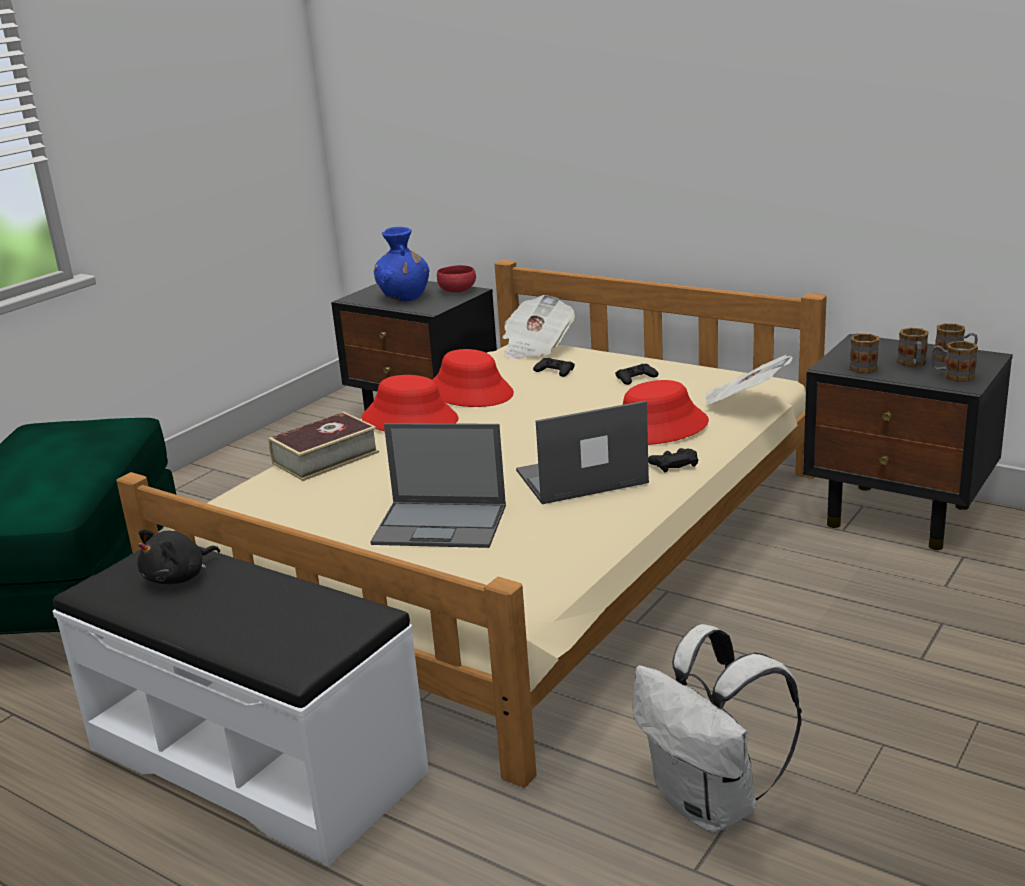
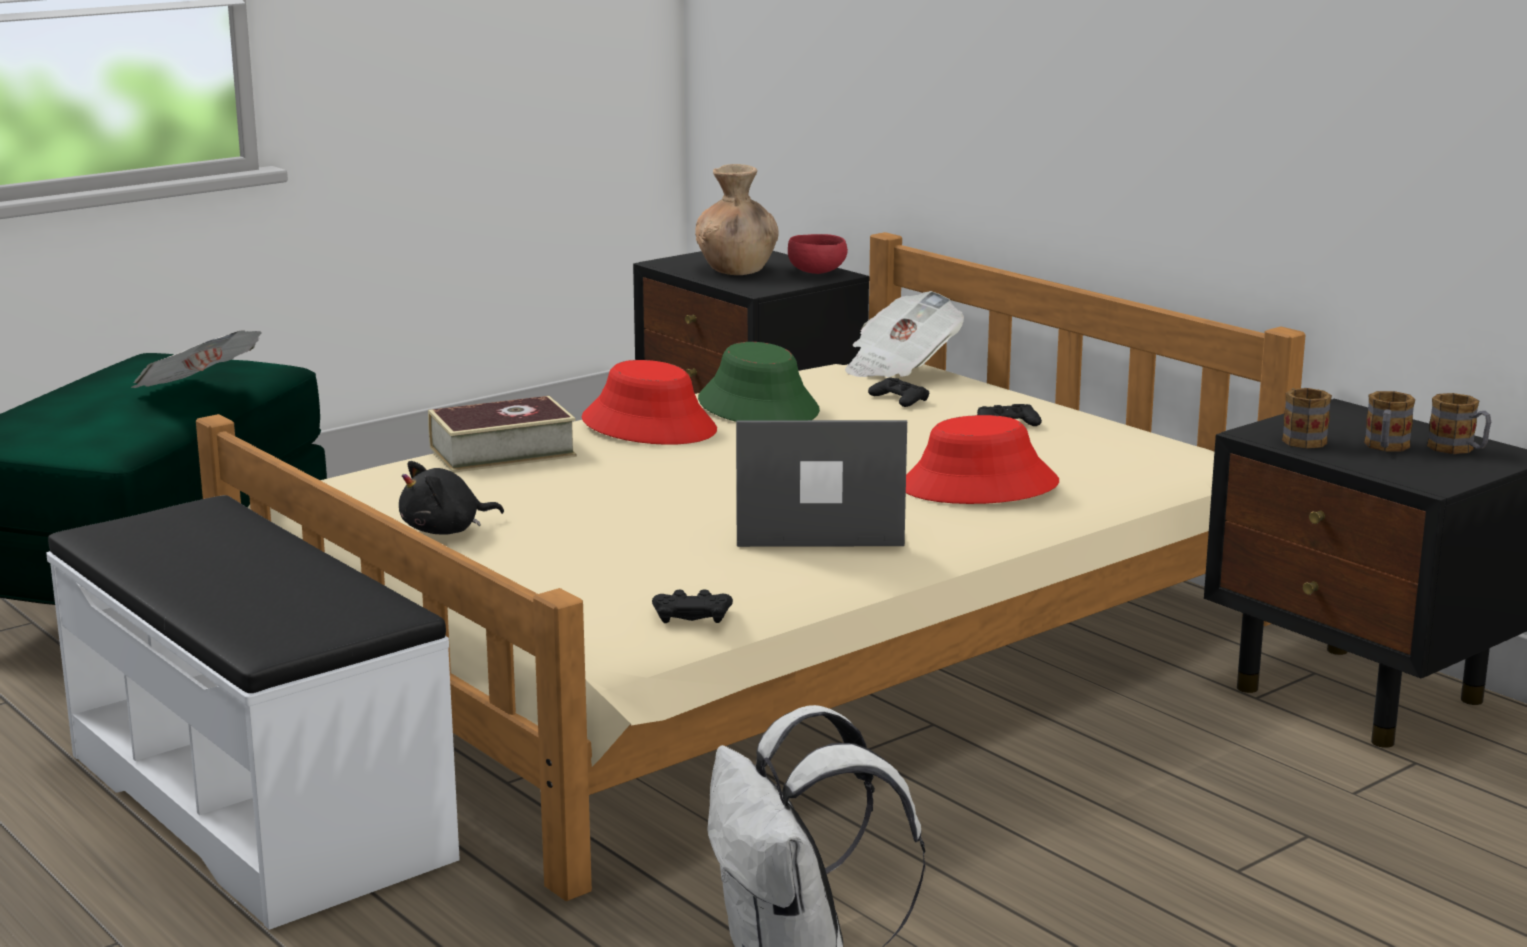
camera: 15 degrees right, 5 degrees down
(179, 577) = (204, 538): black plush toy -> black plush toy (445, 530)
(404, 297) = (737, 270): blue vase -> brown vase
(442, 524) = (586, 547): laptop -> none
(470, 392) = (759, 406): red hat -> green hat
(674, 464) = (961, 531): black game controller -> black game controller (692, 614)
(744, 403) = (1135, 476): newspaper -> newspaper (199, 394)
(952, 376) = (1429, 469): mug -> none

